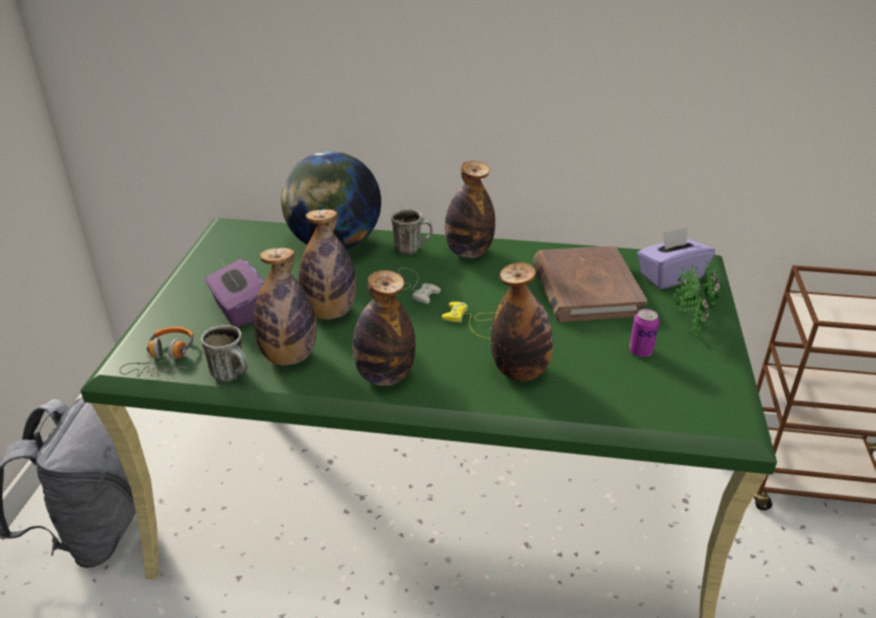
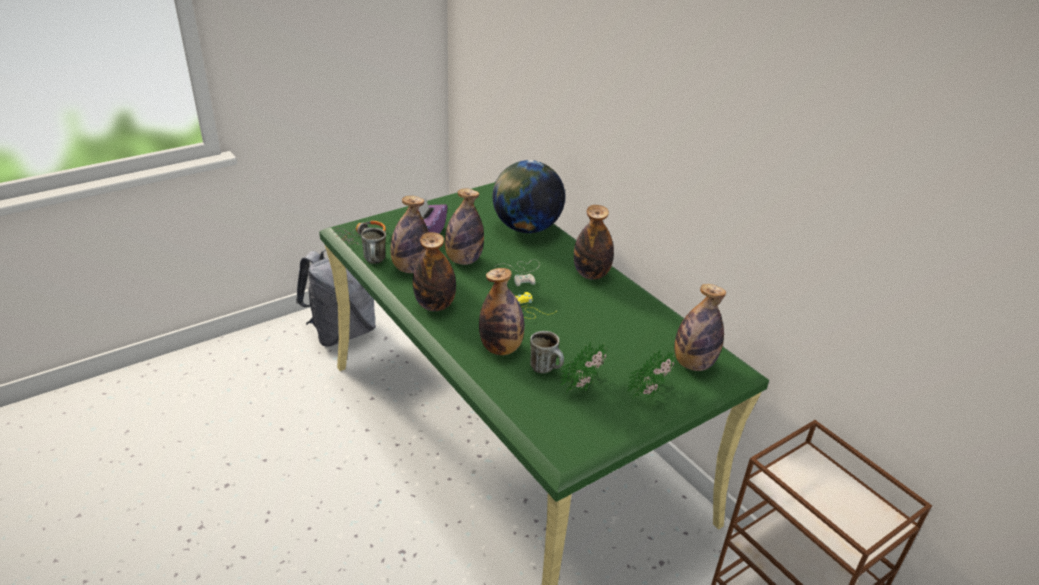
camera: 45 degrees right, 0 degrees up
(412, 248) = (563, 253): mug -> mug (546, 368)
(585, 289) = (621, 335): brown book -> none
(640, 351) = (586, 386): can -> potted plant
(670, 276) = (693, 364): purple tissue box -> bottle

